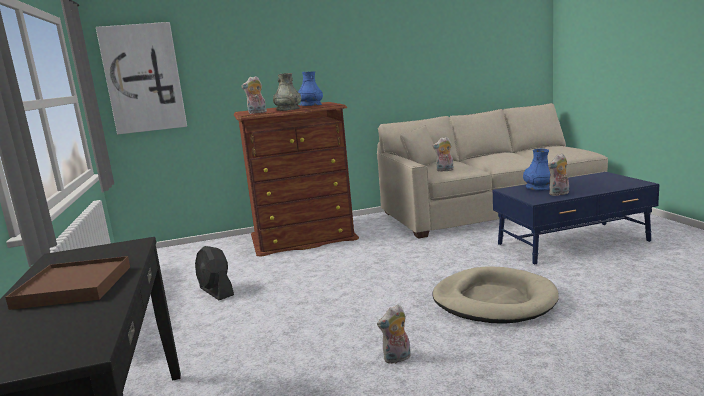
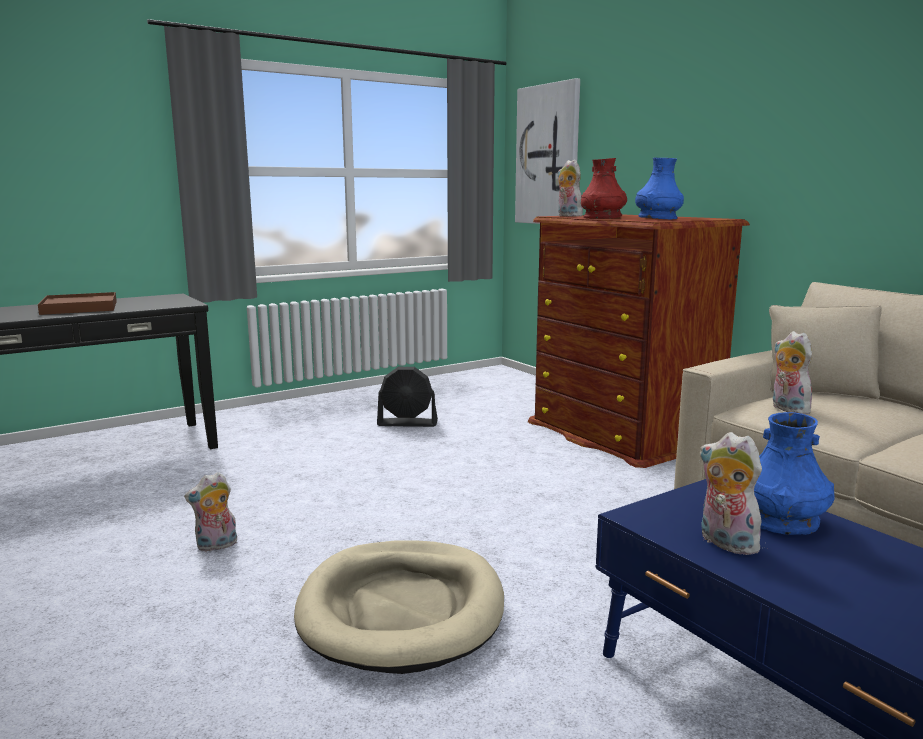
camera: 70 degrees right, 0 degrees up
(216, 291) = (407, 423): black fan -> black fan turned 120 degrees counterclockwise
(288, 109) = (602, 218): grey vase -> red vase
(397, 359) = (216, 546): plush toy -> plush toy turned 75 degrees counterclockwise

